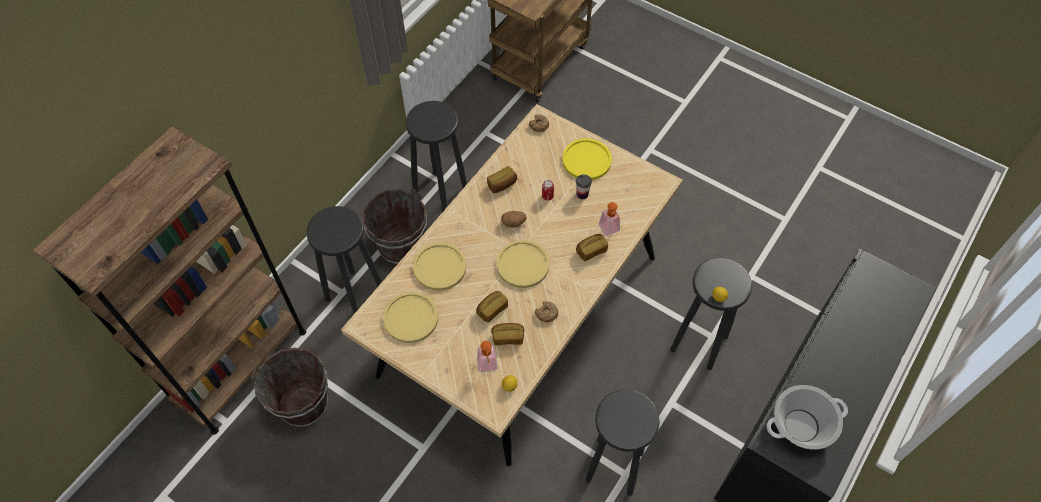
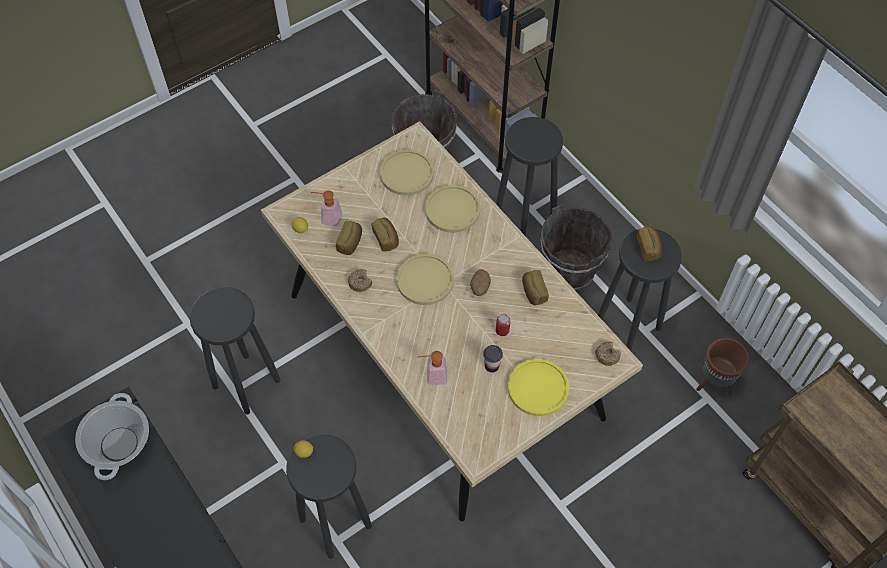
camera: 110 degrees right, 0 degrees up
(471, 130) = (714, 384): none -> brown planter
(591, 250) = (415, 348): bread -> bread (649, 248)

